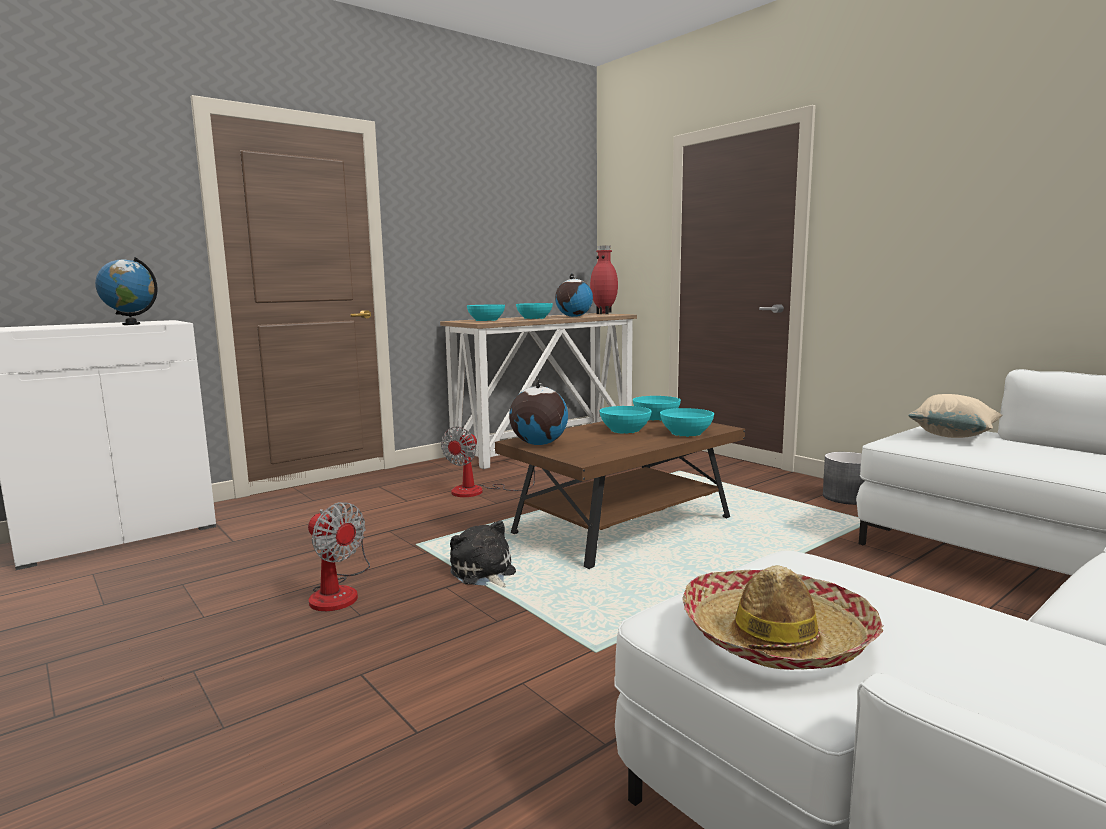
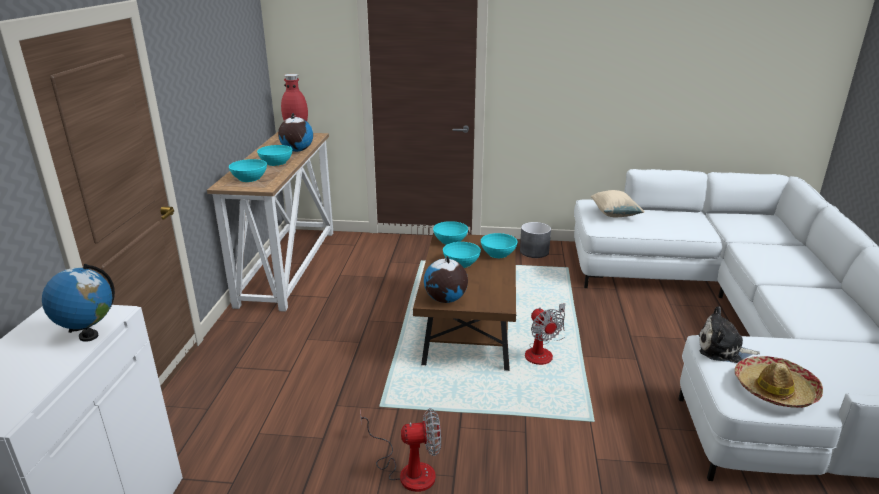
camera: 45 degrees left, 15 degrees up
(479, 491) = (326, 336): fan -> fan (542, 351)
(484, 574) = (461, 405): plush toy -> plush toy (723, 349)

